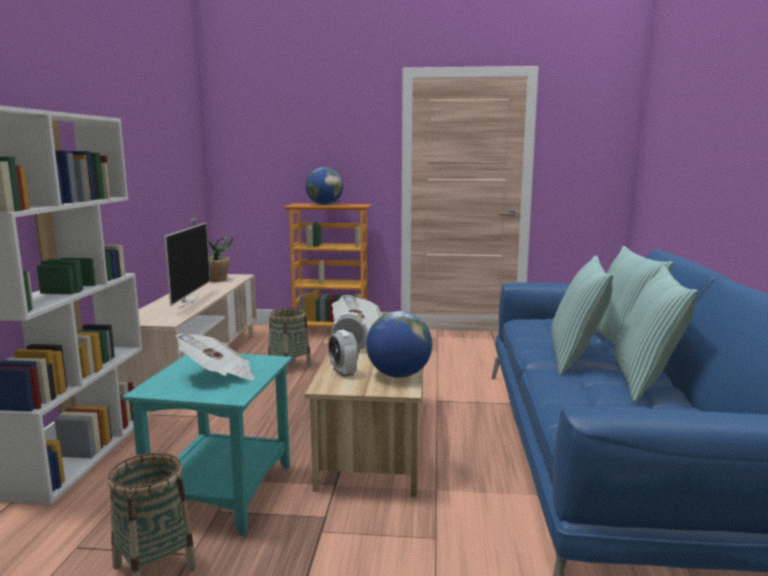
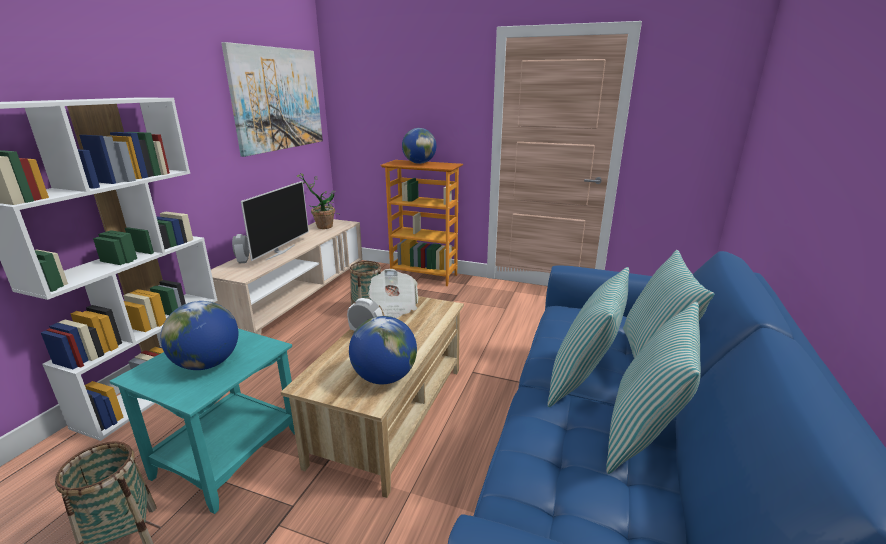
camera: 15 degrees right, 10 degrees up
(171, 135) = (278, 99): none -> picture
(219, 375) = (207, 364): newspaper -> globe
(343, 372) = (337, 365): alarm clock -> alarm clock (243, 260)

